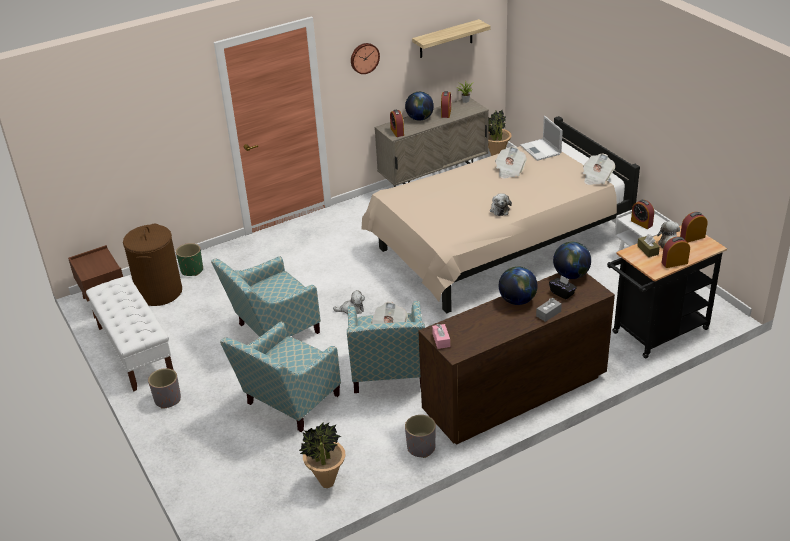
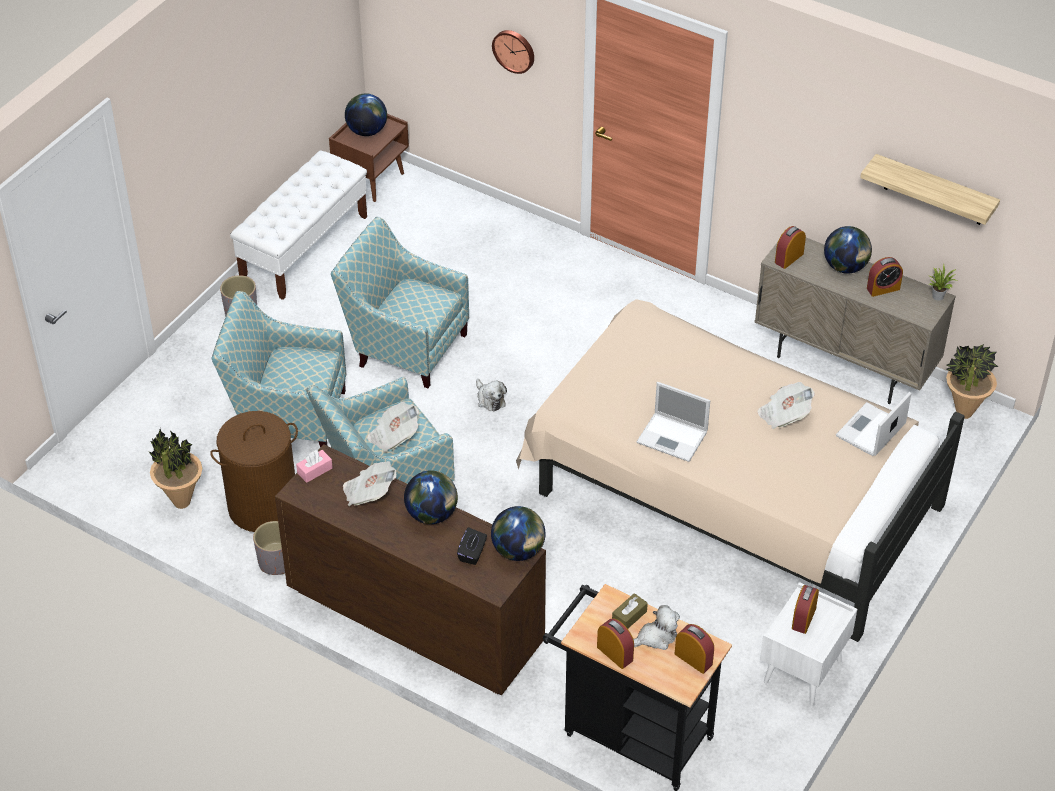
camera: 60 degrees right, 10 degrees up
(92, 265) = (367, 131): none -> globe
(159, 292) = (417, 215): brown laundry basket -> brown laundry basket (263, 507)
(192, 270) = (476, 221): green planter -> none
(364, 58) = (793, 131): wall clock -> wall clock (514, 50)
(499, 209) = (673, 437): plush toy -> laptop
(548, 314) = (420, 553): grey tissue box -> none
(596, 177) = (834, 518): newspaper -> newspaper (369, 493)

